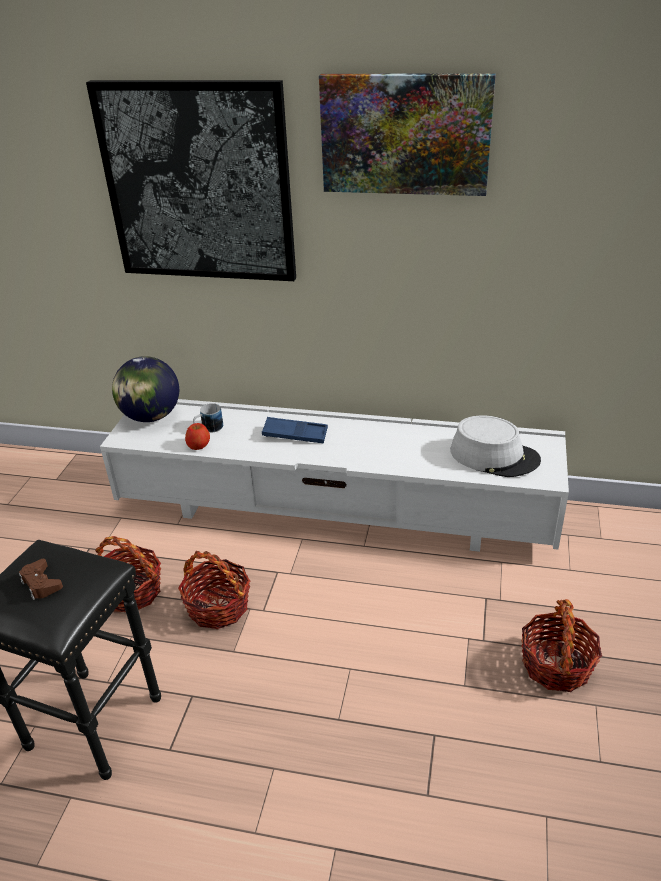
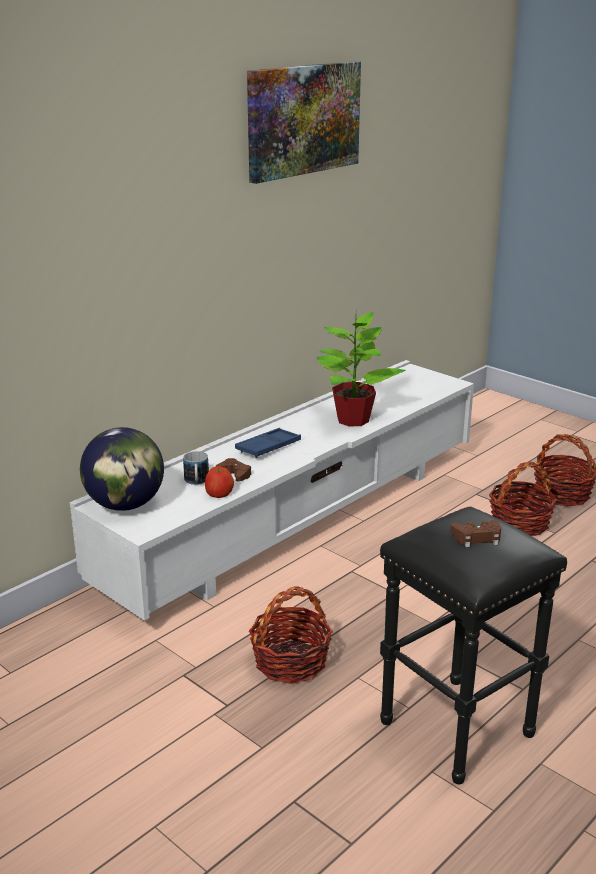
camera: 60 degrees left, 10 degrees down
(198, 183) = (142, 201): picture -> none
(218, 607) = (366, 615): basket -> basket (519, 523)
(235, 439) = (235, 474): none -> brown game controller
(393, 453) = (353, 419): none -> potted plant
(494, 456) = (404, 389): grey hat -> none

